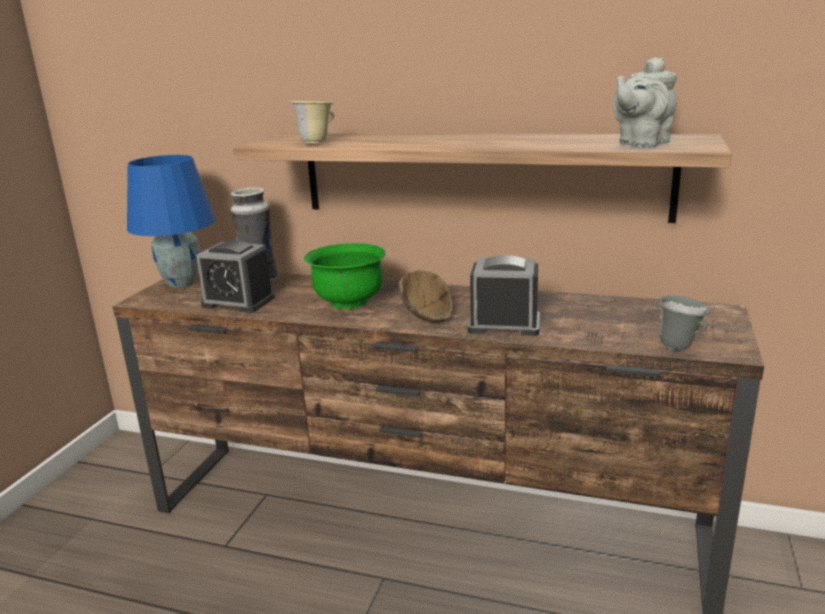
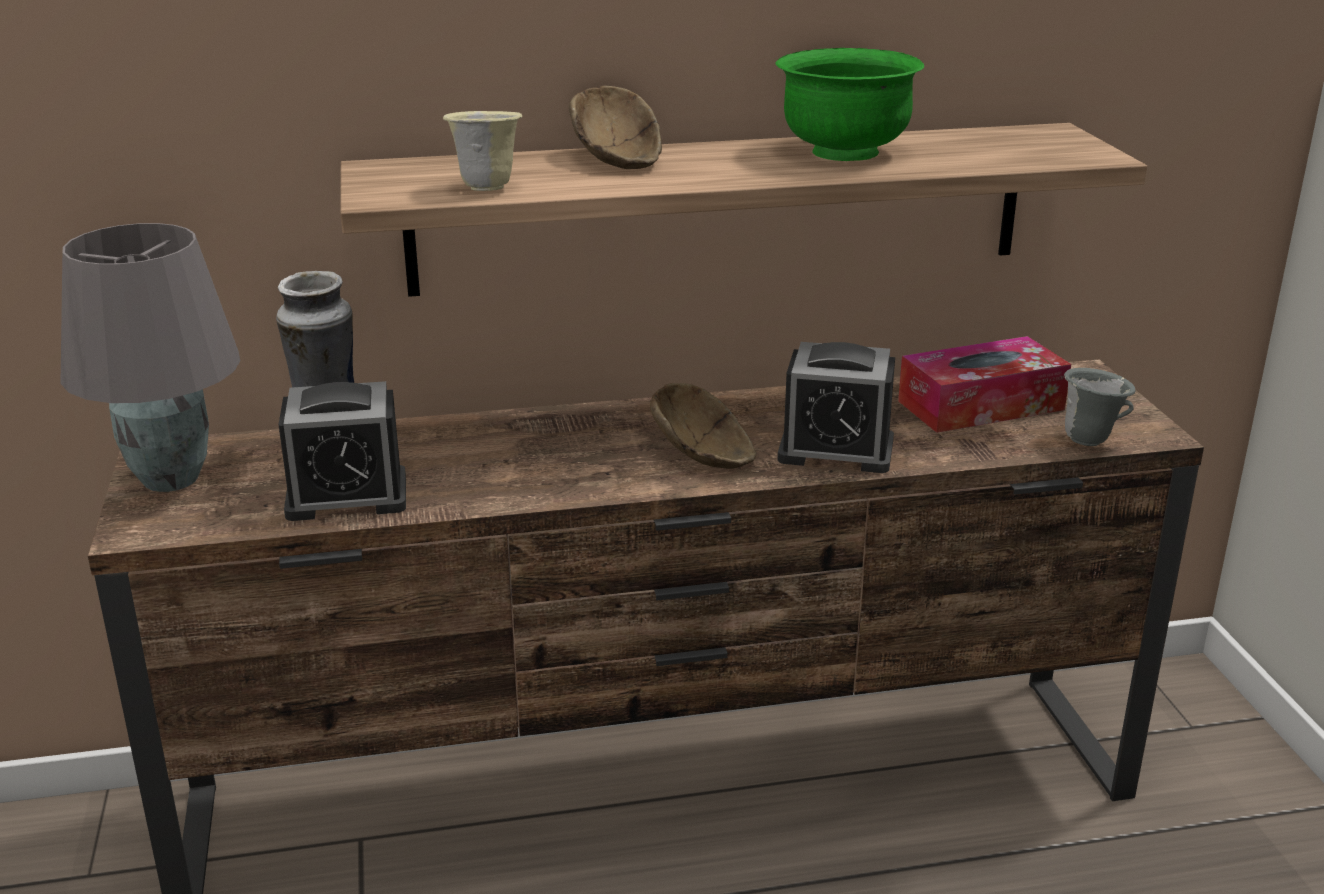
camera: 30 degrees left, 5 degrees up
(182, 283) = (172, 479): blue table lamp -> grey table lamp
(349, 302) = (550, 458): green bowl -> green bowl (844, 152)
(404, 137) = (616, 160): none -> brown bowl
(504, 324) = (836, 450): alarm clock -> alarm clock turned 150 degrees counterclockwise
(626, 316) = (981, 405): none -> tissue box
(641, 144) = (1009, 153): grey teapot -> none

